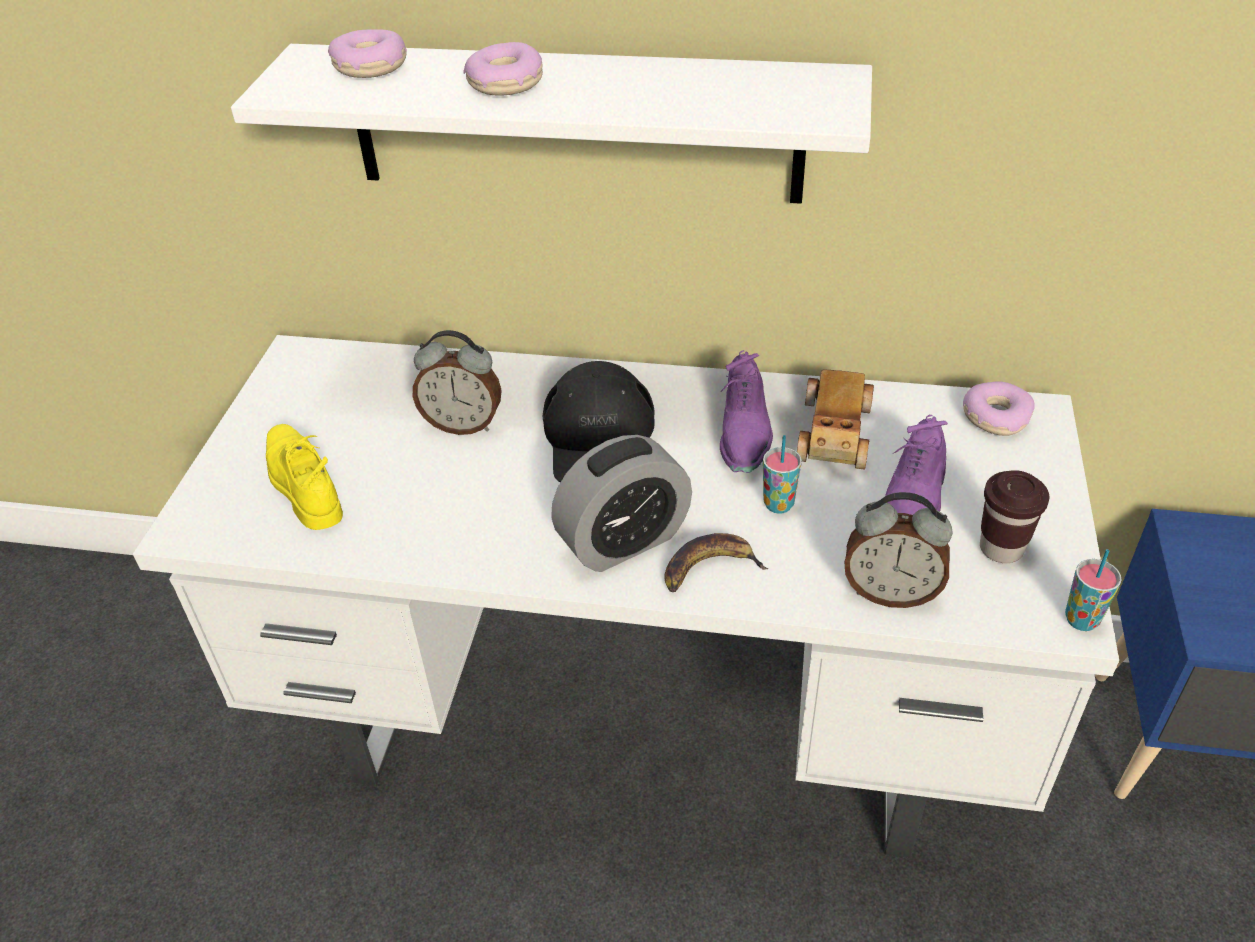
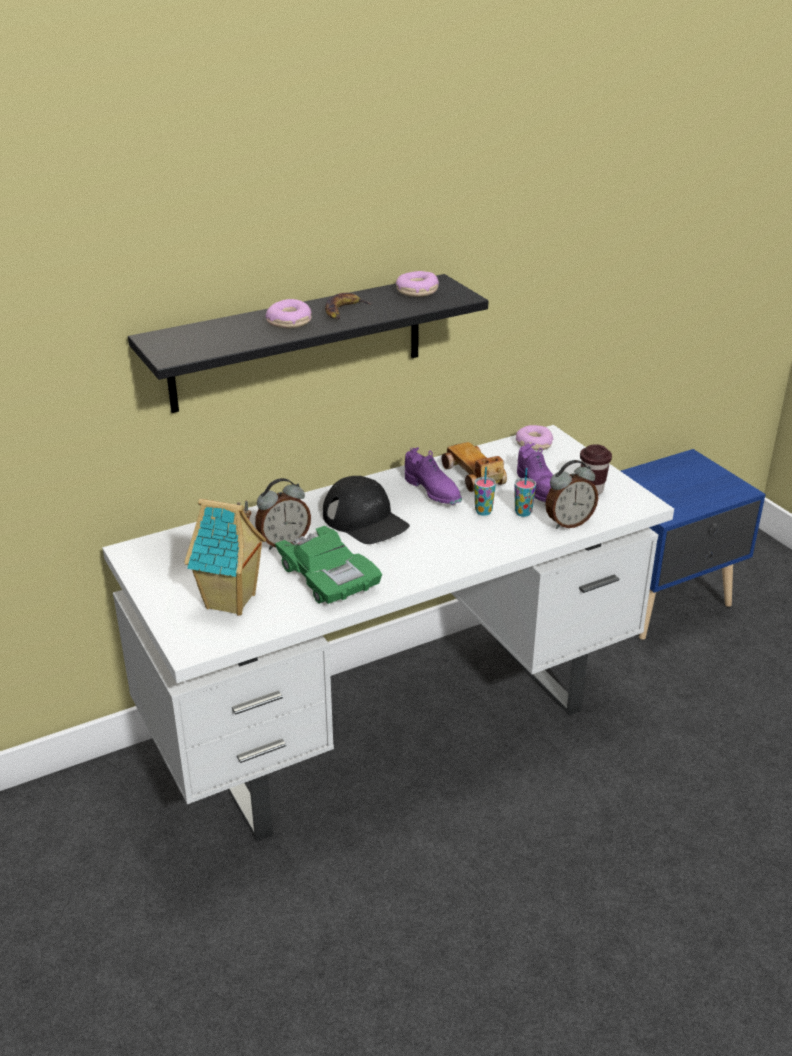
camera: 40 degrees left, 10 degrees down
(303, 485) = (232, 602): yellow shoe -> toy house
(371, 67) = (202, 333): donut -> donut (417, 291)
(451, 506) = (328, 576): none -> green toy car
(574, 124) = (297, 343): white shelf -> black shelf
(624, 541) = (432, 553): alarm clock -> none
(708, 569) = (484, 547): banana -> banana (344, 311)
(1081, 620) = (647, 501): cup -> cup (523, 513)

